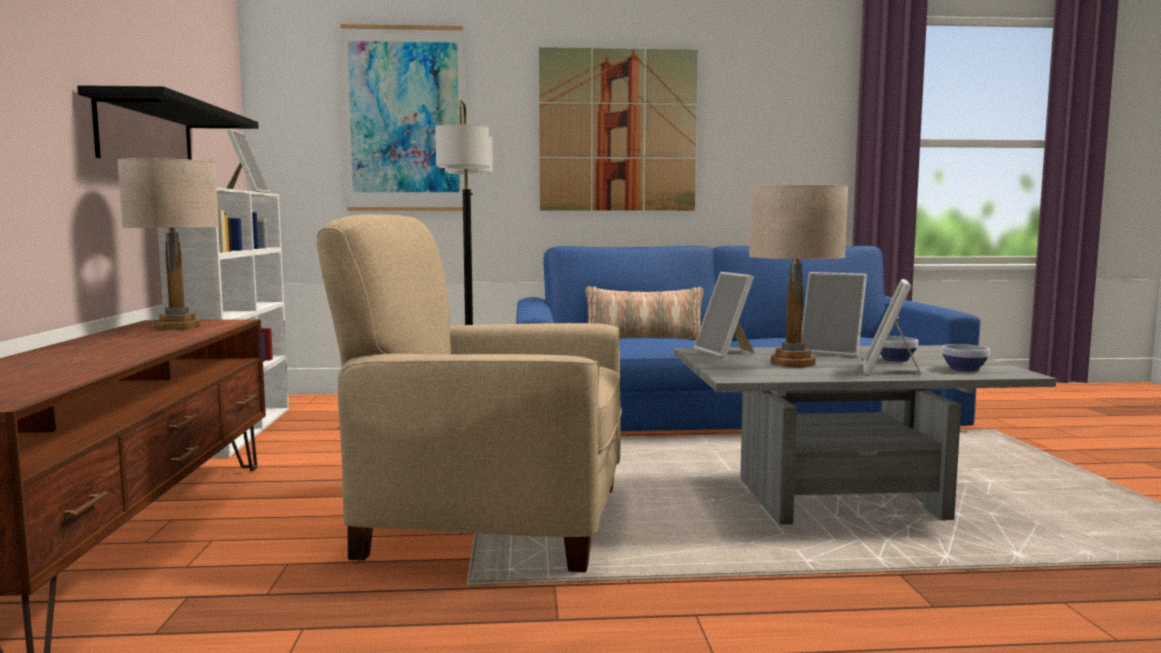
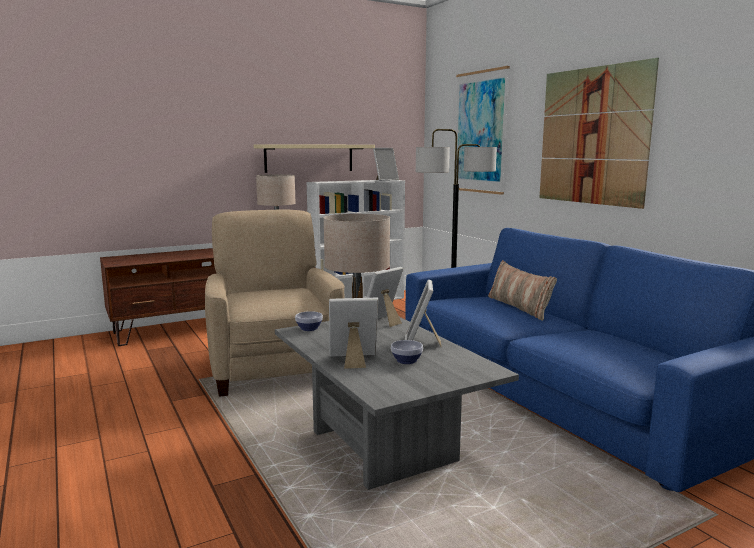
camera: 65 degrees right, 5 degrees up
(146, 135) = (309, 158): black shelf -> beige shelf
(962, 369) = (382, 380): bowl -> bowl (309, 328)

